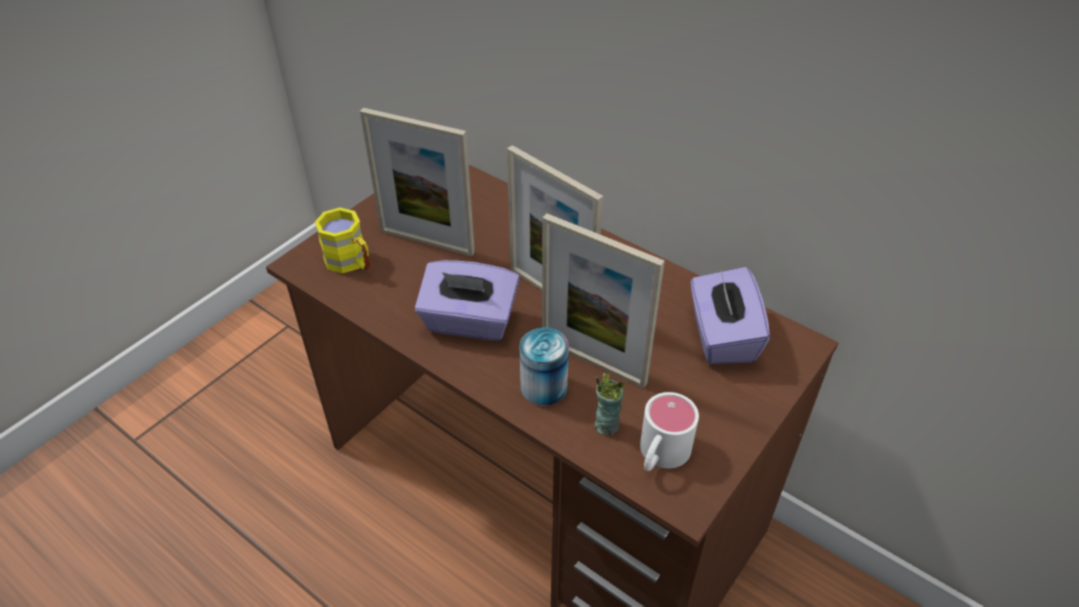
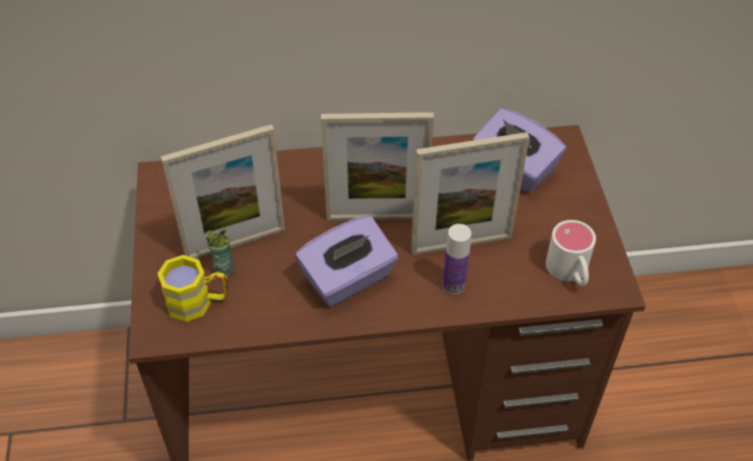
camera: 45 degrees left, 5 degrees up
(544, 387) = (453, 285): can -> bottle
(606, 425) = (519, 278): cup -> cup (224, 270)

